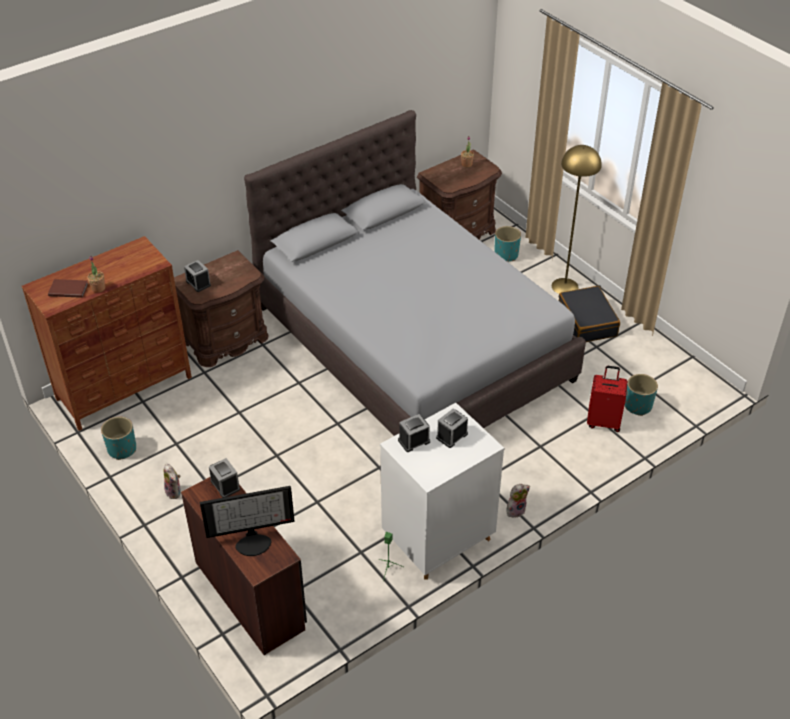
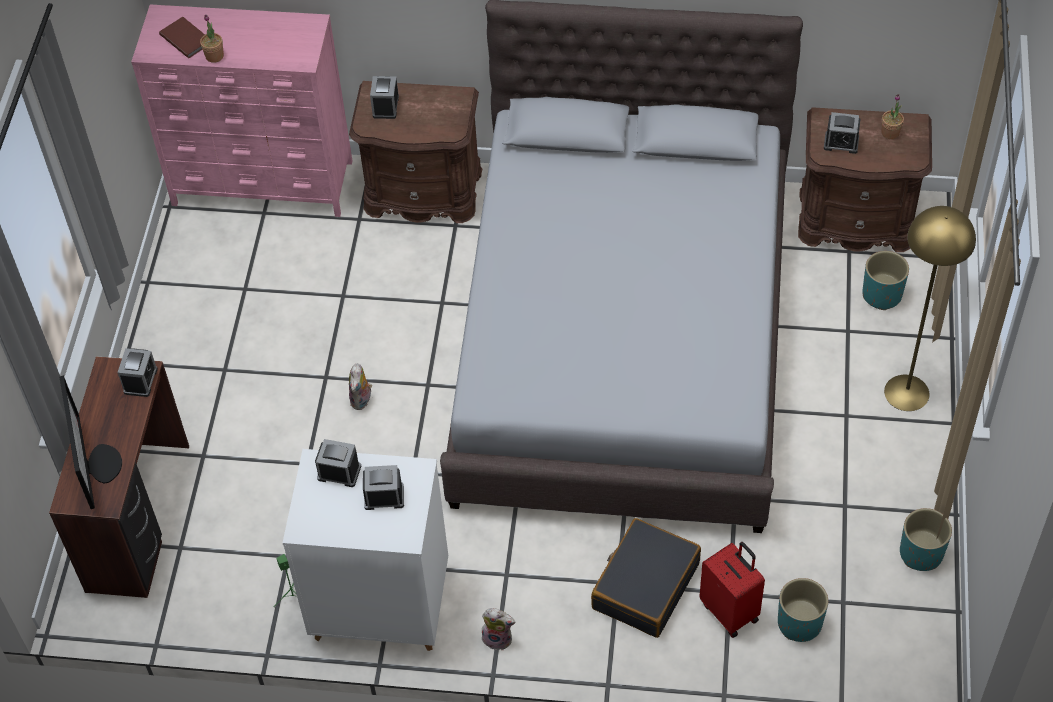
camera: 45 degrees right, 10 degrees up
(122, 449) = (189, 257): turquoise planter -> turquoise planter (921, 553)
(124, 388) = (263, 183): brown dresser -> pink dresser
(175, 492) = (187, 346): plush toy -> plush toy (362, 400)
(253, 541) = (99, 464): monitor -> monitor turned 135 degrees counterclockwise
(450, 179) = (841, 143): none -> alarm clock
(586, 322) = (873, 462): black suitcase -> black suitcase (645, 585)

